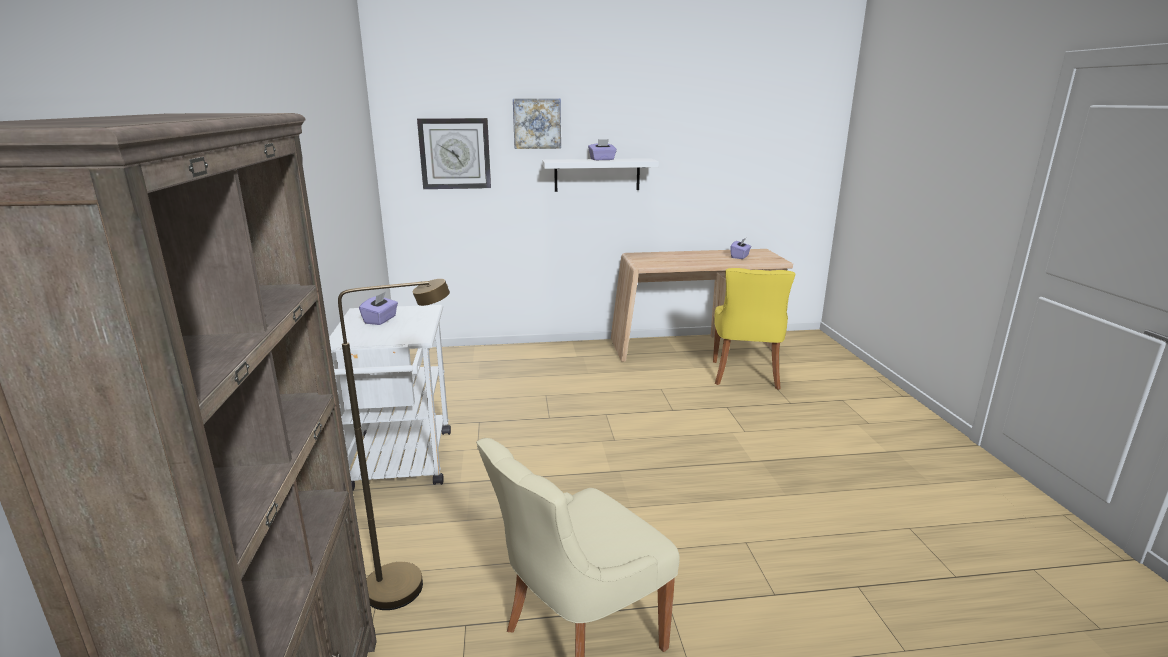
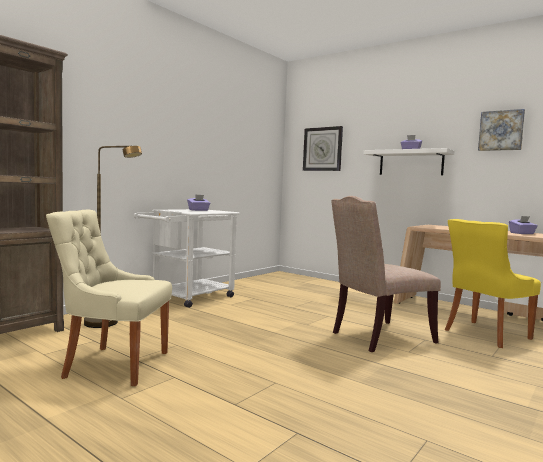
camera: 45 degrees right, 15 degrees down
(537, 123) = (372, 128): picture -> picture (501, 130)
(697, 424) = (378, 337): none -> beige chair

